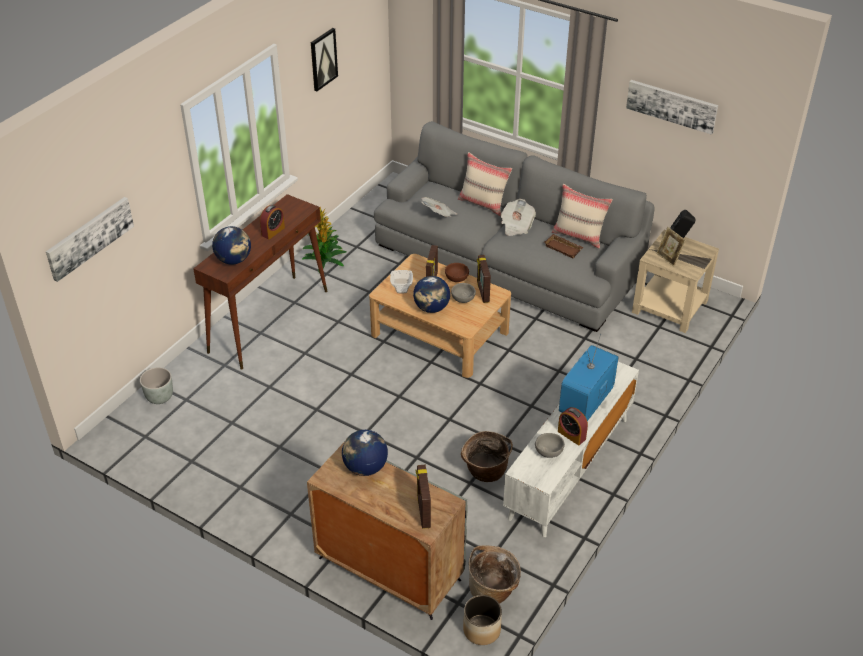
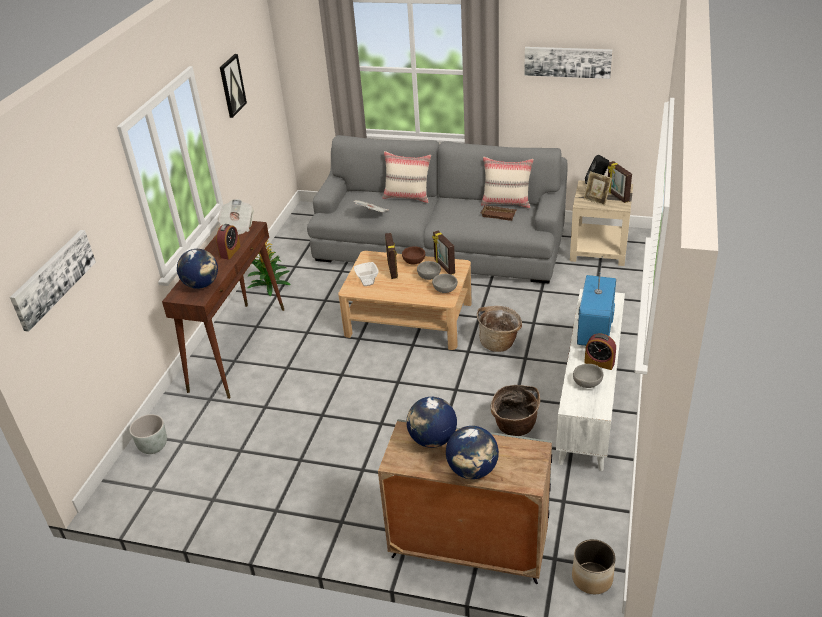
camera: 15 degrees left, 5 degrees down
(423, 511) = (515, 465): picture frame -> picture frame (617, 196)
(431, 308) = (404, 291): globe -> globe (472, 470)
(471, 317) = (444, 289): none -> grey bowl
(493, 590) = (582, 535): basket -> basket (499, 342)
(516, 226) = (447, 207): newspaper -> newspaper (237, 227)

